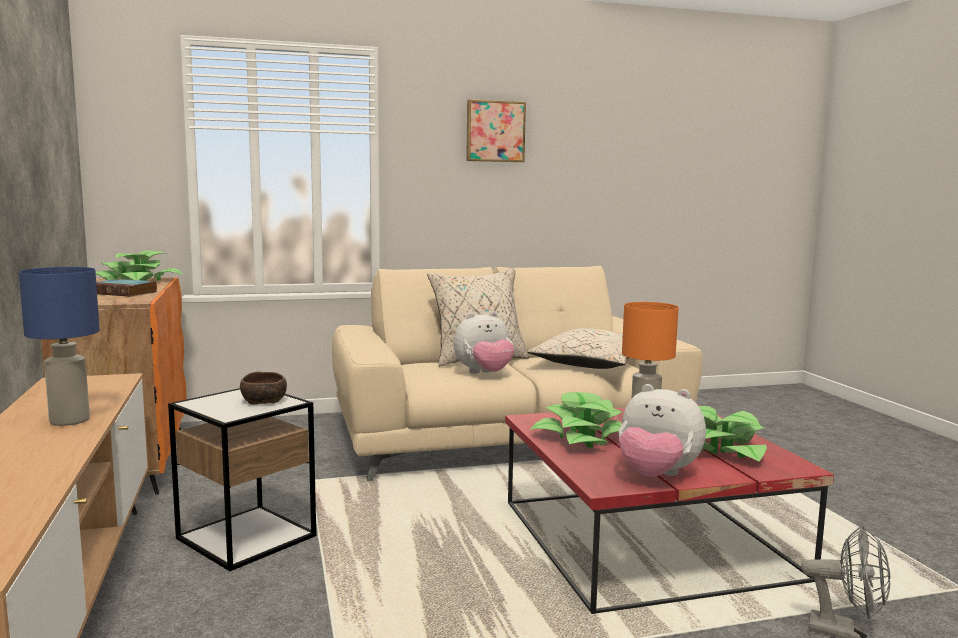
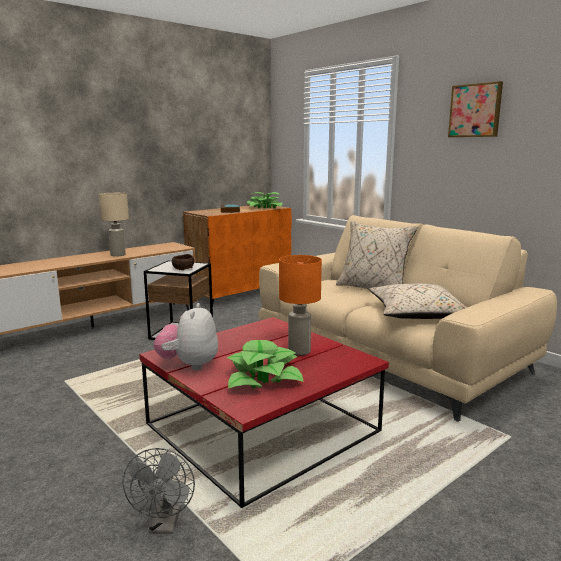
camera: 65 degrees right, 5 degrees up
(69, 421) = (117, 255): blue table lamp -> beige table lamp
(484, 374) = (338, 295): plush toy -> none
(581, 437) = (248, 338): potted plant -> none

